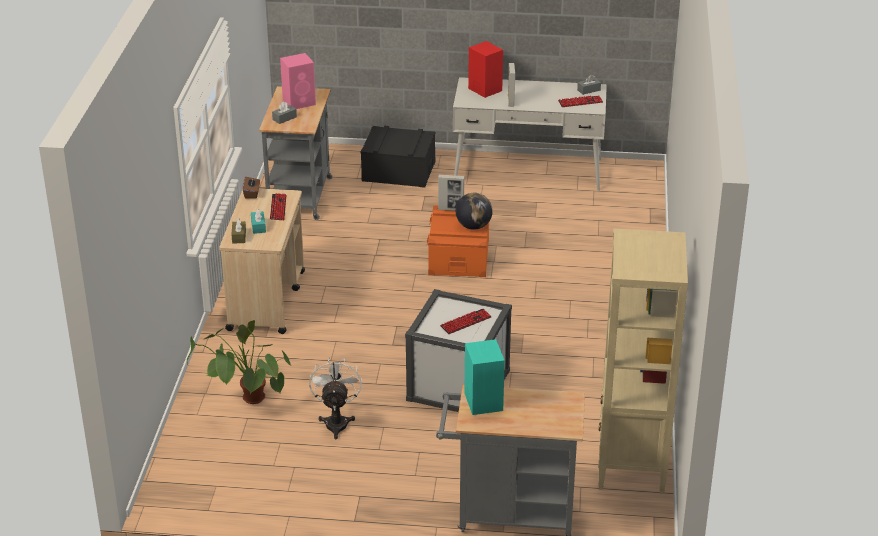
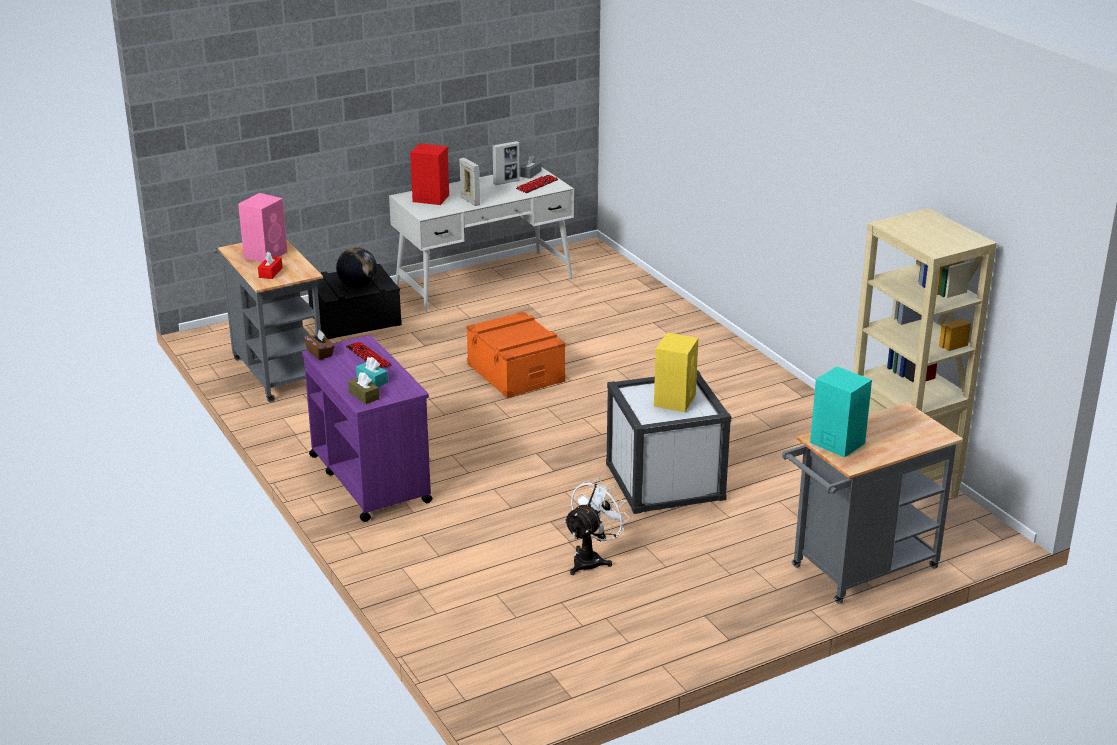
camera: 35 degrees left, 5 degrees down
(244, 402) = (473, 581): potted plant -> none
(267, 300) = (369, 478): beige cart -> purple cart
(284, 118) = (270, 273): grey tissue box -> red tissue box
(336, 421) = (592, 559): white fan -> white fan turned 75 degrees clockwise
(451, 209) = (489, 323): picture frame -> picture frame (506, 182)
(465, 322) = (675, 400): keyboard -> yellow speaker
(473, 226) = (531, 331): globe -> globe (358, 285)

